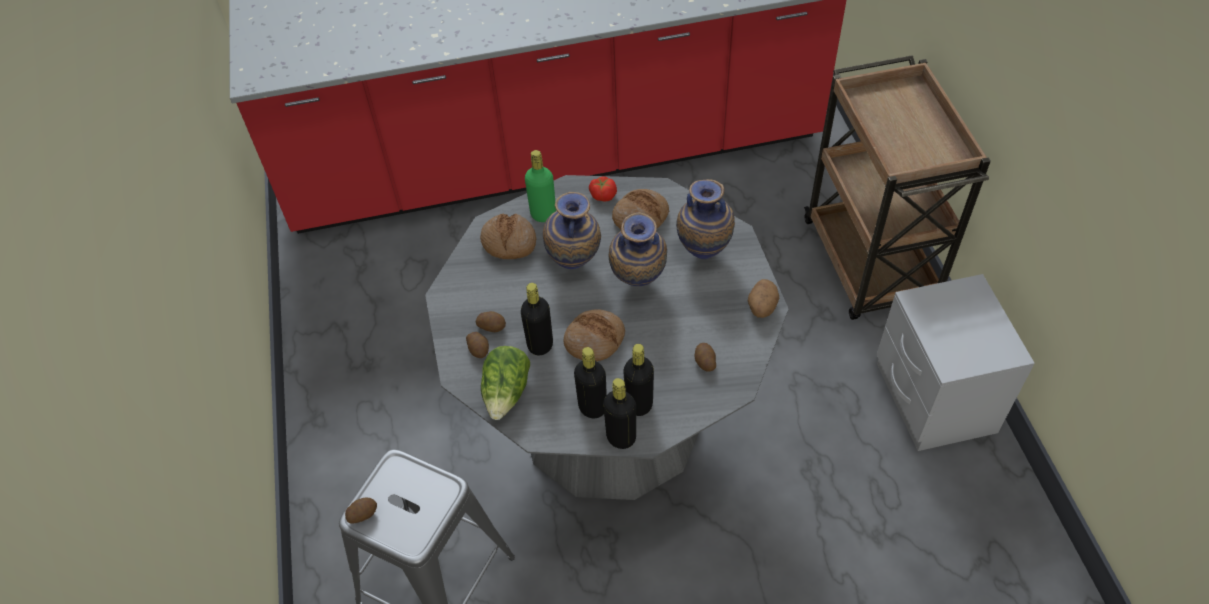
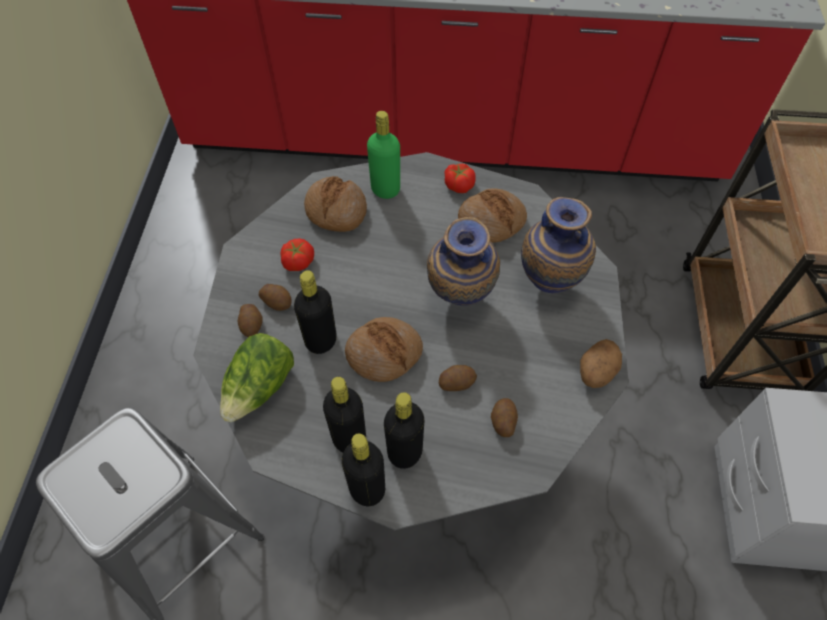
camera: 15 degrees right, 5 degrees up
(362, 514) = (64, 475): potato -> potato (456, 382)
(494, 291) = (297, 261): none -> tomato
(575, 265) = (397, 257): vase -> none

